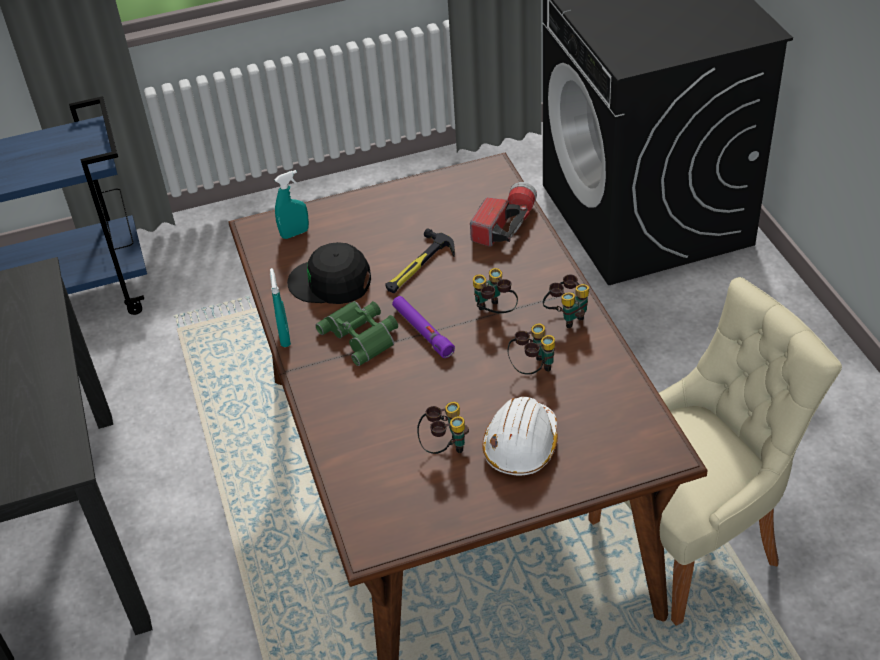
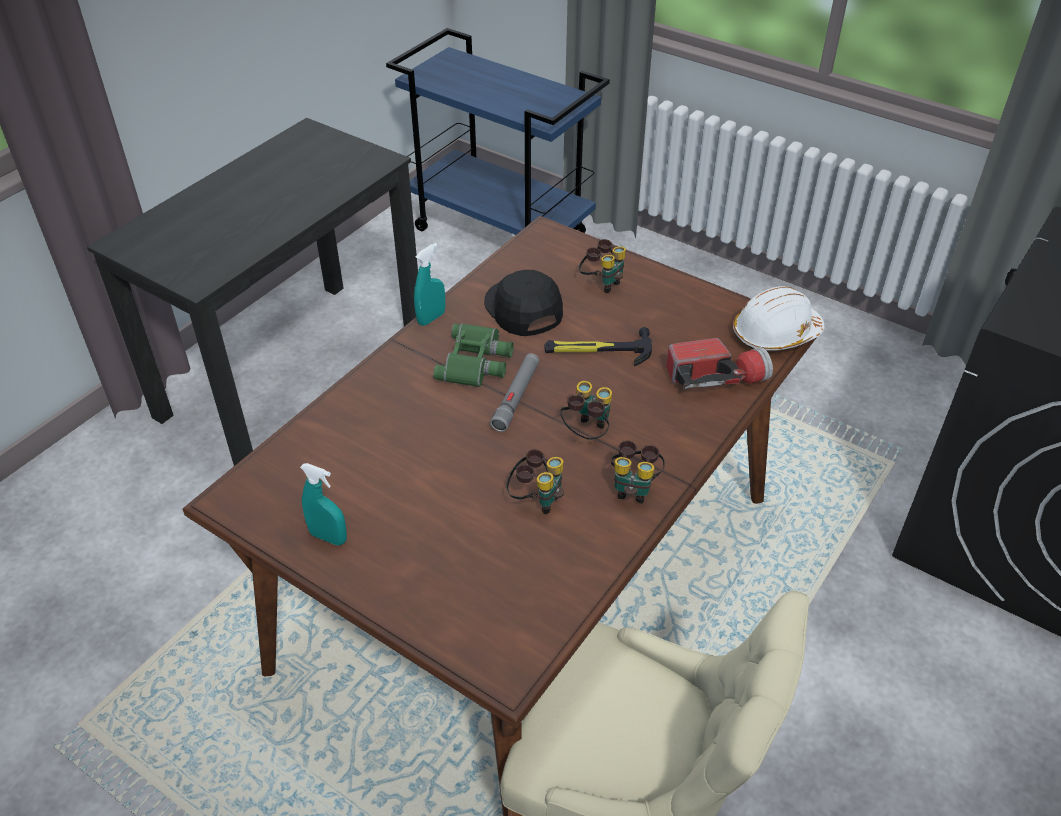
camera: 50 degrees right, 0 degrees up
(295, 233) = (561, 257): turquoise spray bottle -> turquoise spray bottle (328, 537)
(422, 331) = (516, 396): purple flashlight -> grey flashlight
(444, 447) = (382, 488): binoculars -> binoculars (602, 283)
(521, 445) = (427, 543): white hard hat -> white hard hat (775, 334)

